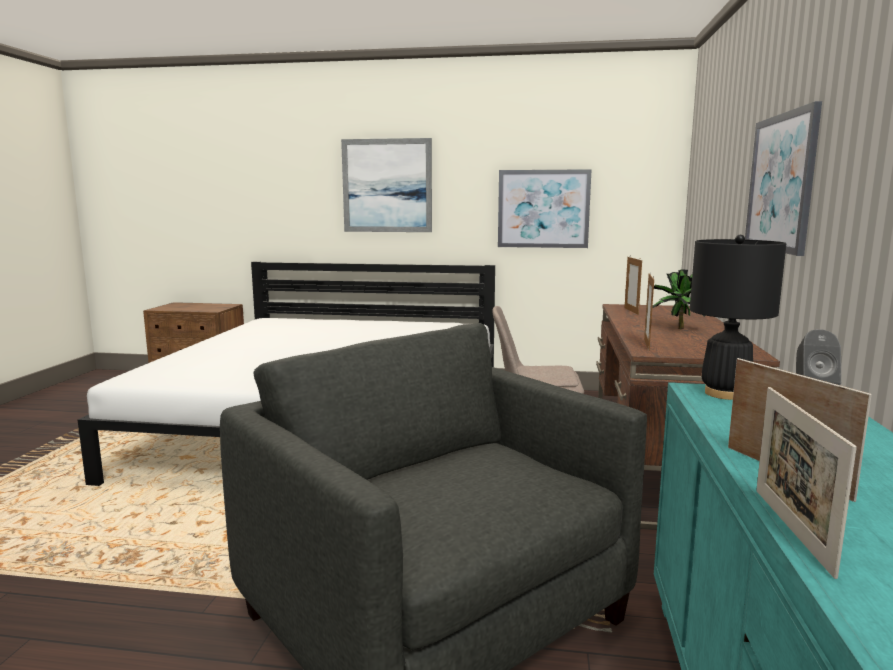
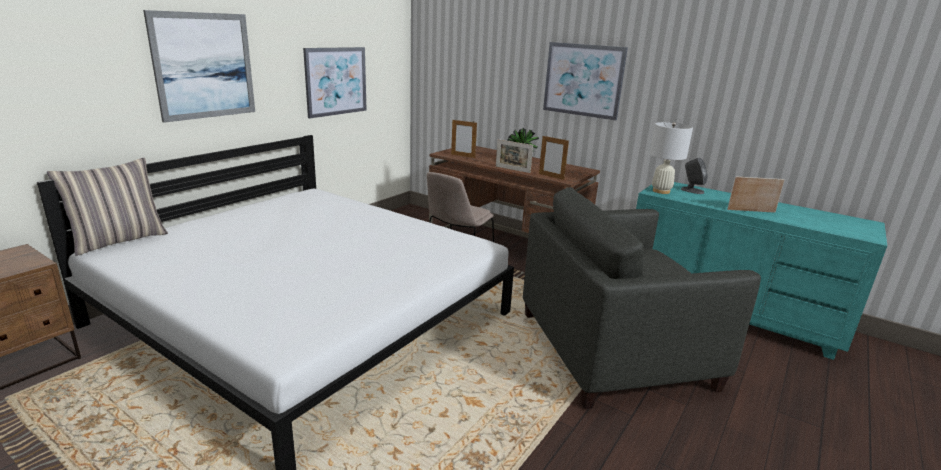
camera: 65 degrees left, 10 degrees up
(287, 317) = (119, 240): none -> pillow
(724, 393) = (661, 191): black table lamp -> white table lamp
(791, 529) = (796, 224): picture frame -> picture frame (512, 169)

